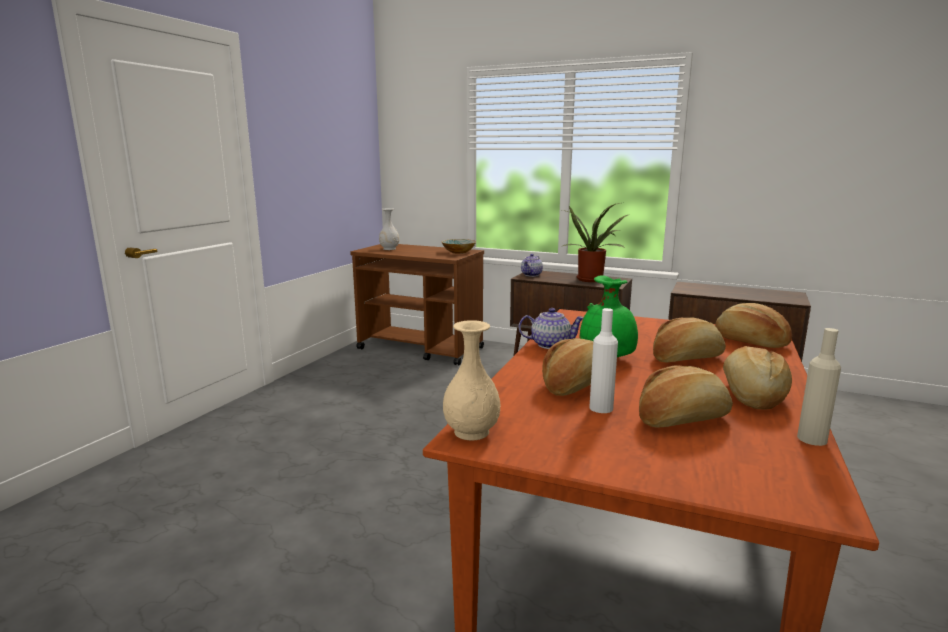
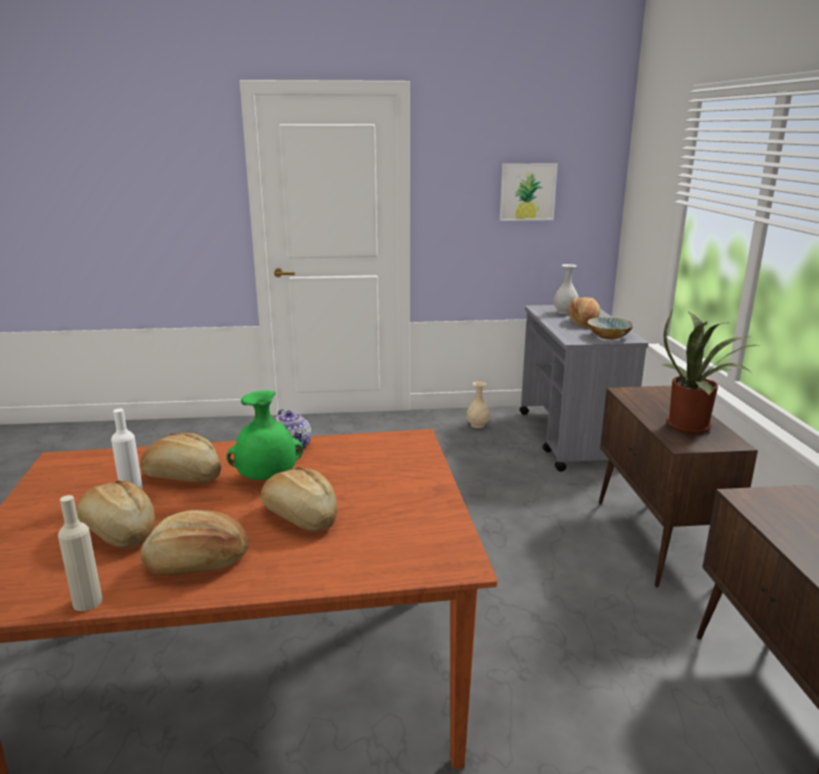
camera: 60 degrees right, 5 degrees up
(330, 151) = (527, 192): none -> picture
(421, 348) = (571, 438): brown cart -> grey cart
(472, 432) = (69, 460): beige vase -> beige vase (478, 425)
(532, 275) = (645, 393): teapot -> none
(750, 341) = (408, 551): bread -> bread (584, 322)

